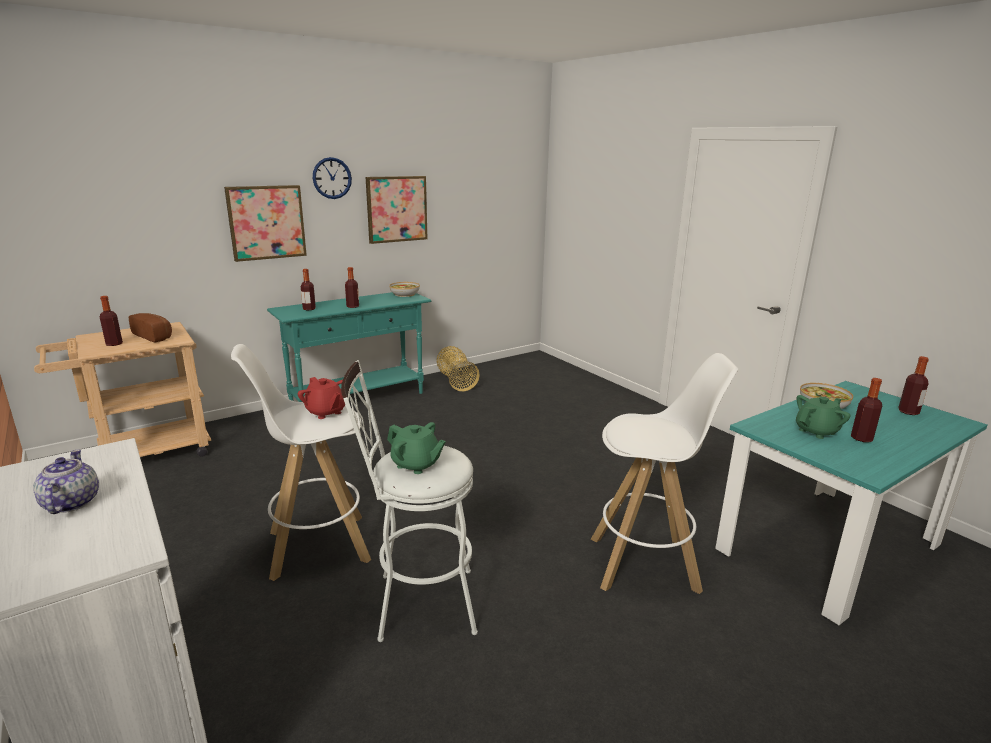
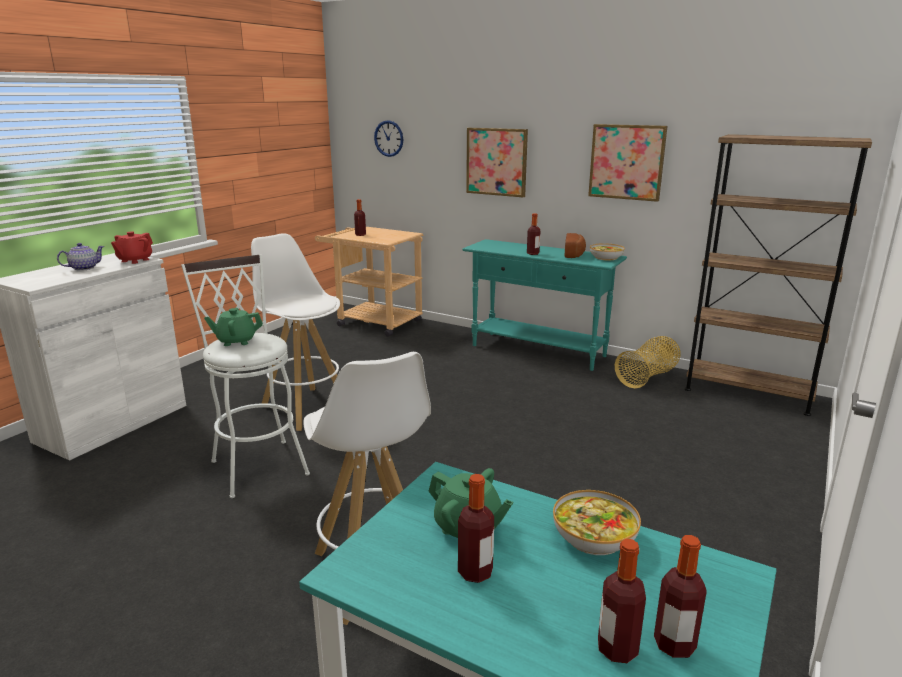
camera: 65 degrees right, 0 degrees up
(155, 336) = (385, 236): bread -> bread (575, 254)
(309, 309) = (502, 246): bottle -> bottle (617, 649)
(325, 412) = (310, 302): red teapot -> red teapot (134, 260)
(332, 178) = (560, 124): wall clock -> wall clock (389, 138)
(416, 464) = (236, 341): green teapot -> green teapot turned 75 degrees clockwise
(511, 364) = (748, 393): none -> brown bookcase

